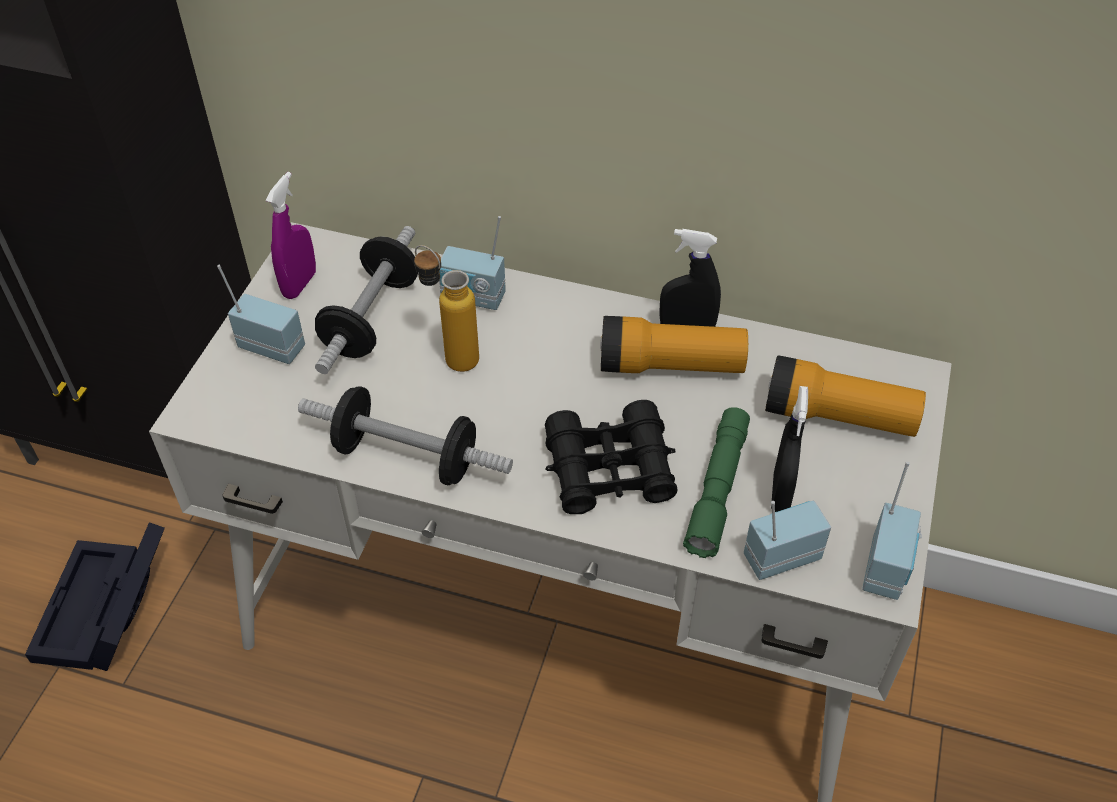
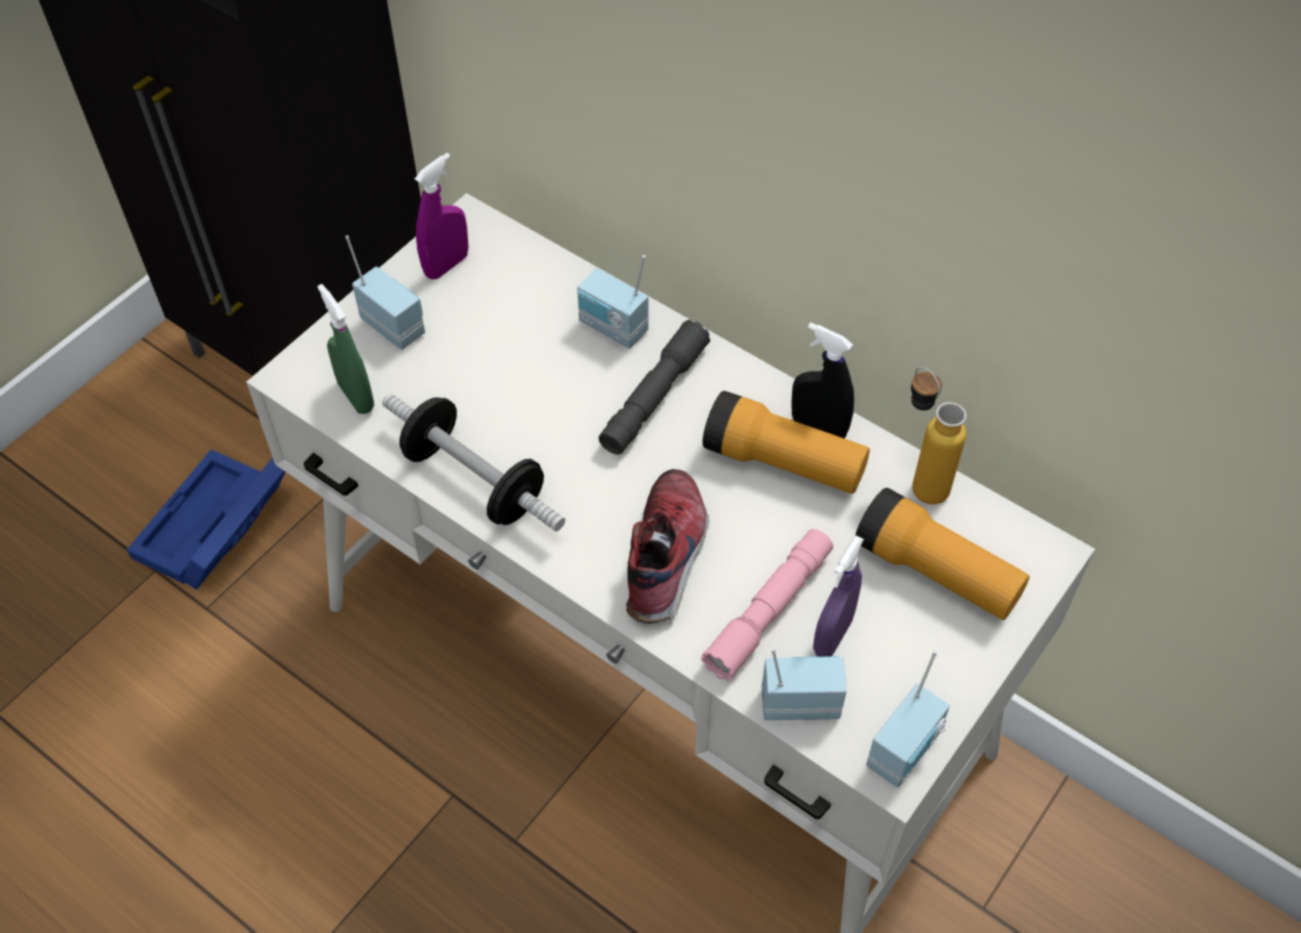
camera: 20 degrees right, 5 degrees up
(106, 613) = (215, 531): black storage box -> blue storage box
(263, 415) = (356, 396): none -> green spray bottle
(371, 318) = (501, 322): dumbbell -> none
(450, 355) = (563, 385): bottle -> bottle (919, 480)
(535, 343) = (654, 397): none -> grey flashlight
(610, 469) = (668, 556): black binoculars -> shoe
(717, 489) = (768, 611): green flashlight -> pink flashlight
(780, 493) = (832, 636): black spray bottle -> purple spray bottle

